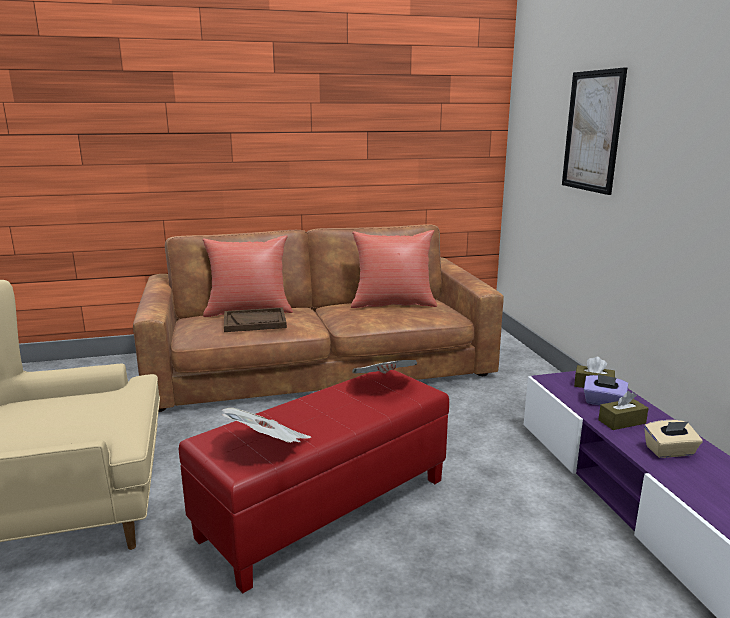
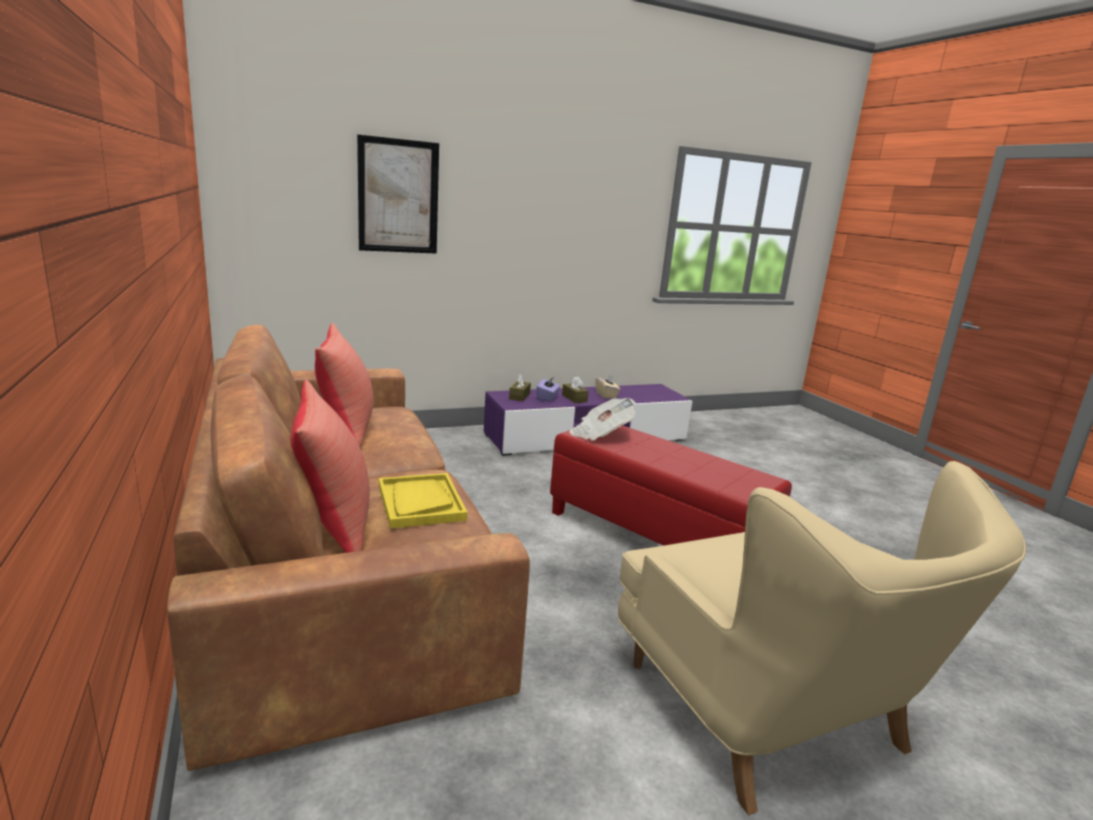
camera: 100 degrees left, 0 degrees up
(255, 322) = (420, 502): brown tray -> yellow tray
(268, 446) = (733, 471): newspaper -> none

